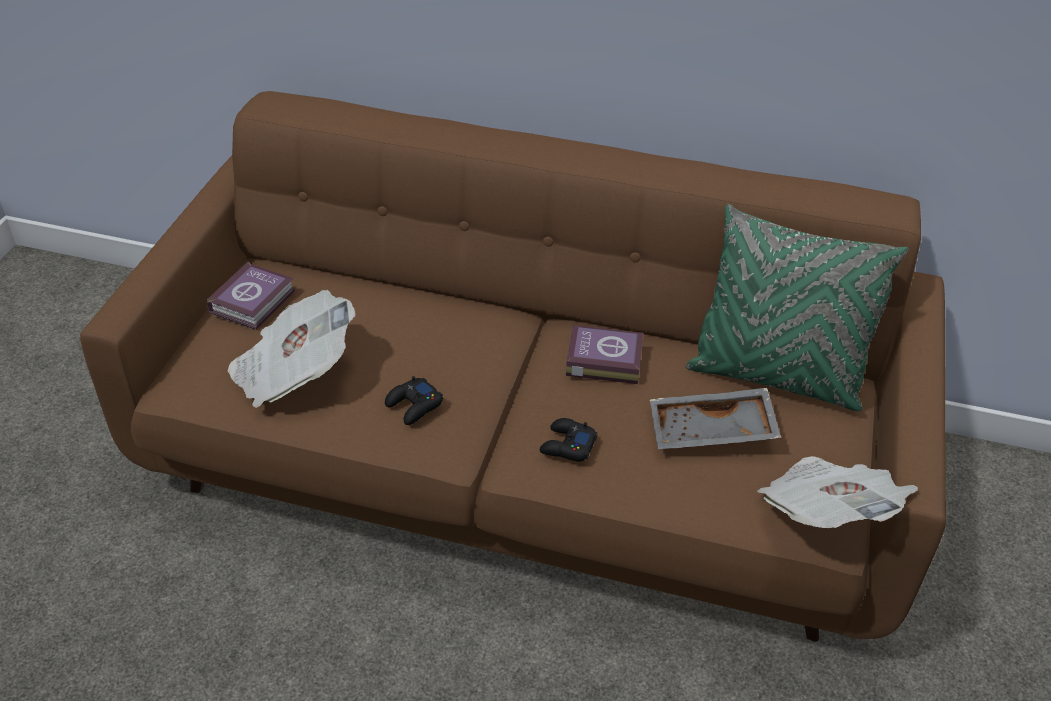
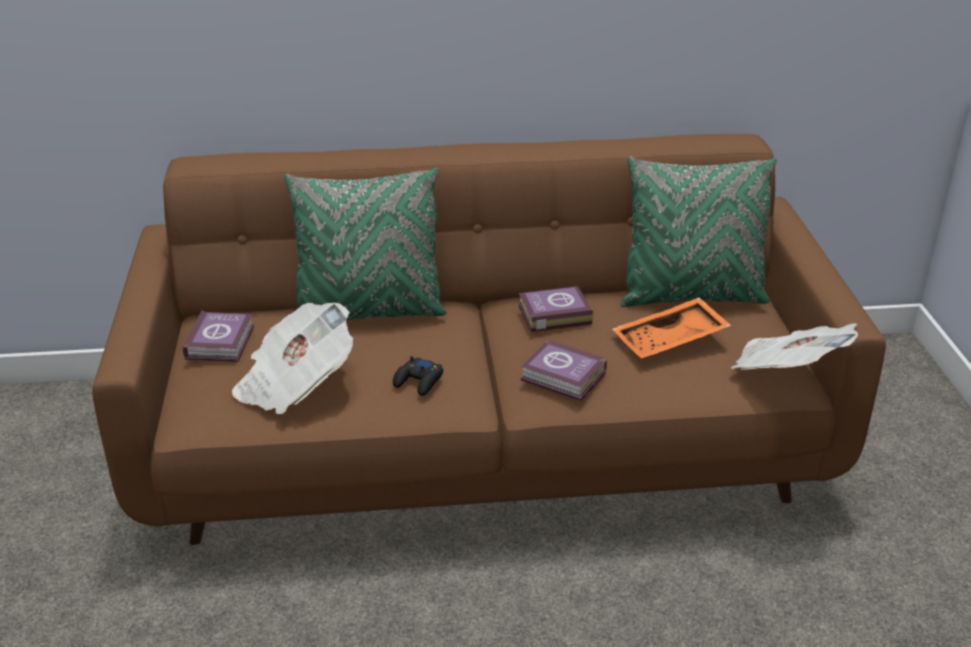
camera: 20 degrees left, 10 degrees down
(416, 304) = (369, 313): none -> green pillow
(567, 445) = (564, 378): black game controller -> book
(711, 432) = (670, 341): grey tray -> orange tray

